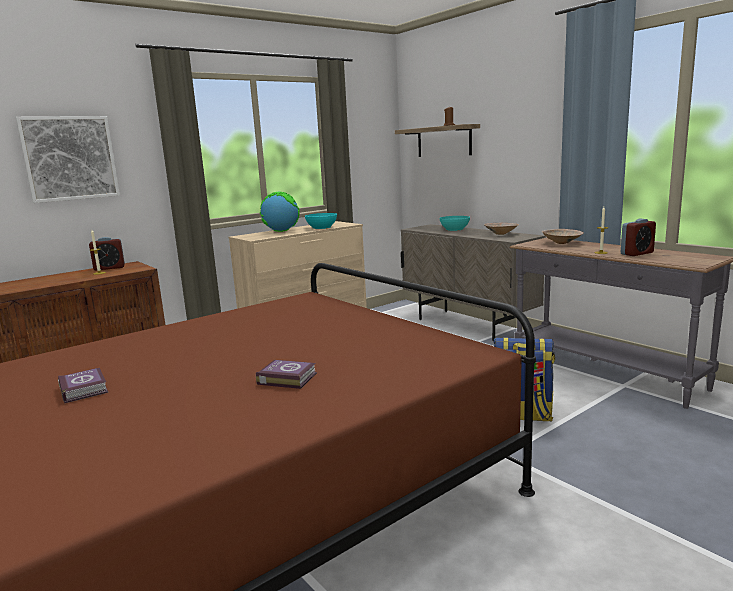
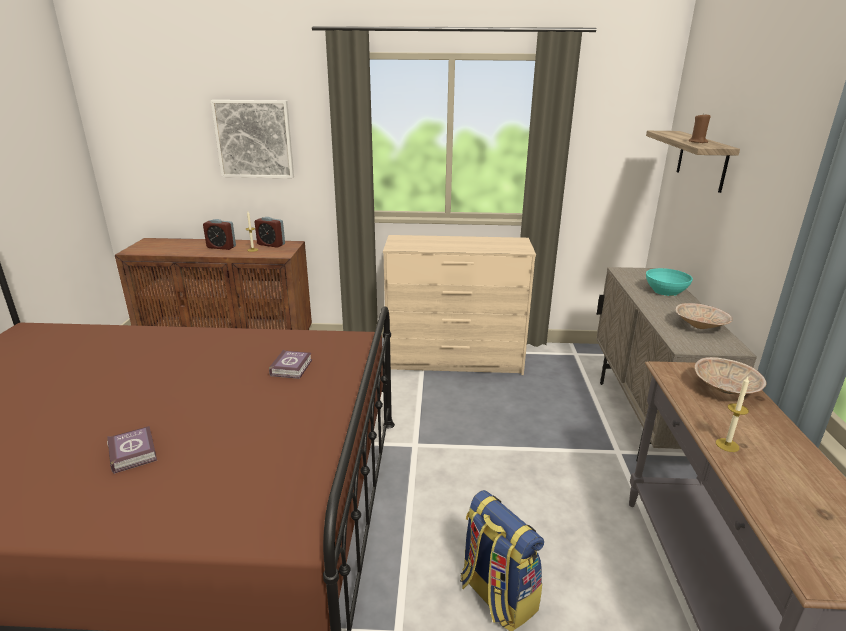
camera: 40 degrees right, 10 degrees up
(84, 389) = (58, 382): book -> book (292, 367)
(281, 231) = (440, 241): globe -> none
(321, 227) = (486, 247): turquoise bowl -> none
(637, 253) = (780, 480): alarm clock -> alarm clock (221, 247)

